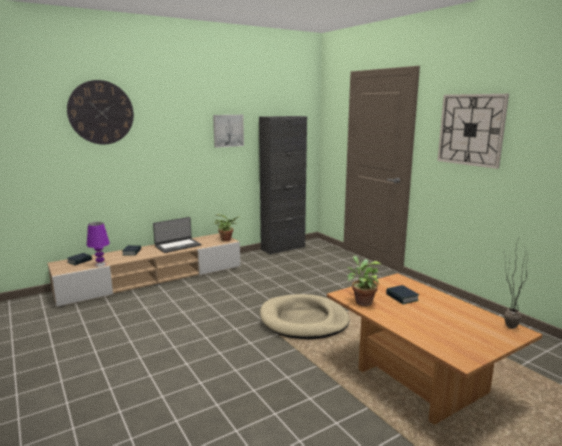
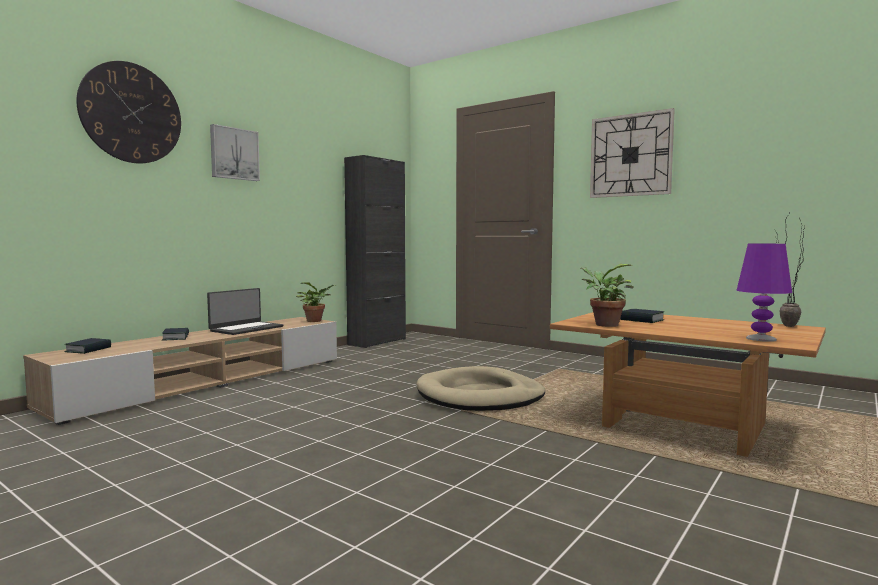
camera: 20 degrees left, 10 degrees down
(100, 264) = (133, 350): purple table lamp -> purple table lamp (761, 339)
(228, 130) = (306, 170): picture -> picture (234, 154)

